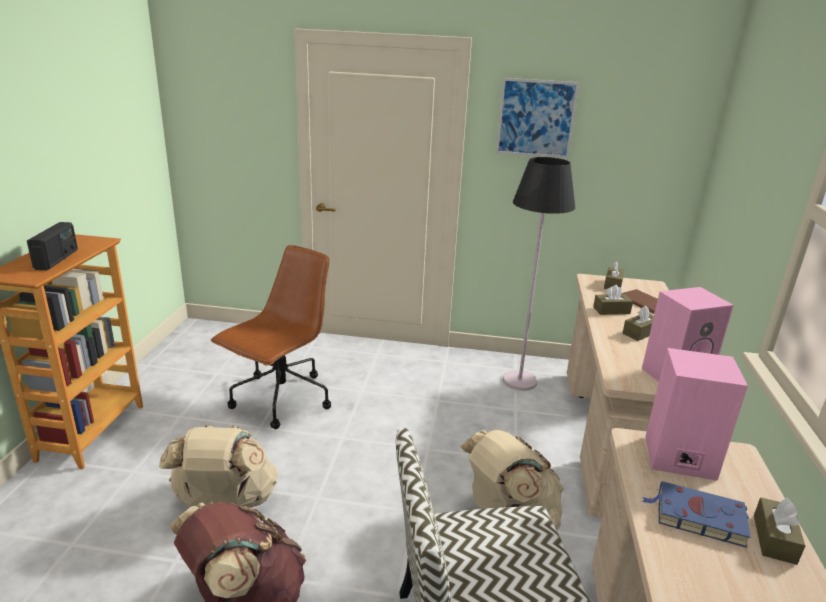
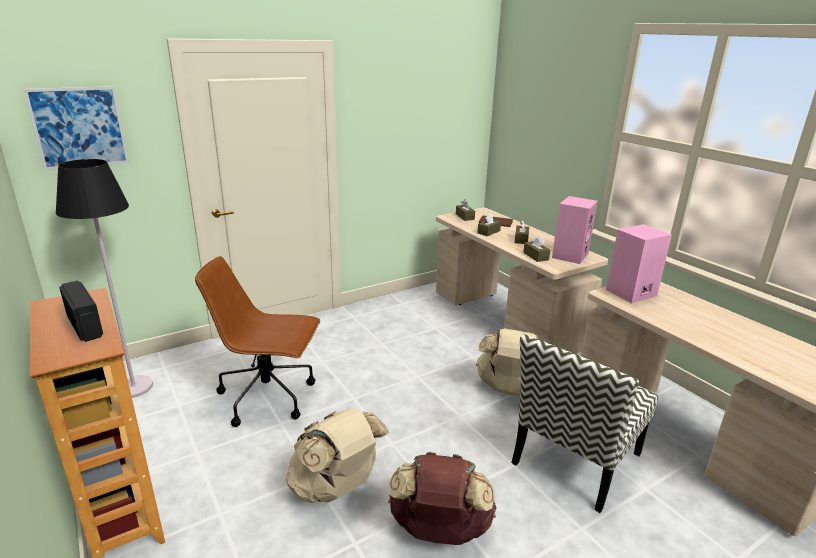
camera: 40 degrees left, 0 degrees up
(281, 400) = (269, 397): brown office chair -> brown office chair turned 75 degrees counterclockwise
(519, 381) = (415, 309): black floor lamp -> black floor lamp (134, 387)
(536, 118) = (386, 103): picture -> picture (79, 127)
(697, 517) = (675, 314): blue book -> none
(774, 539) = (706, 309): brown tissue box -> brown tissue box (535, 256)

